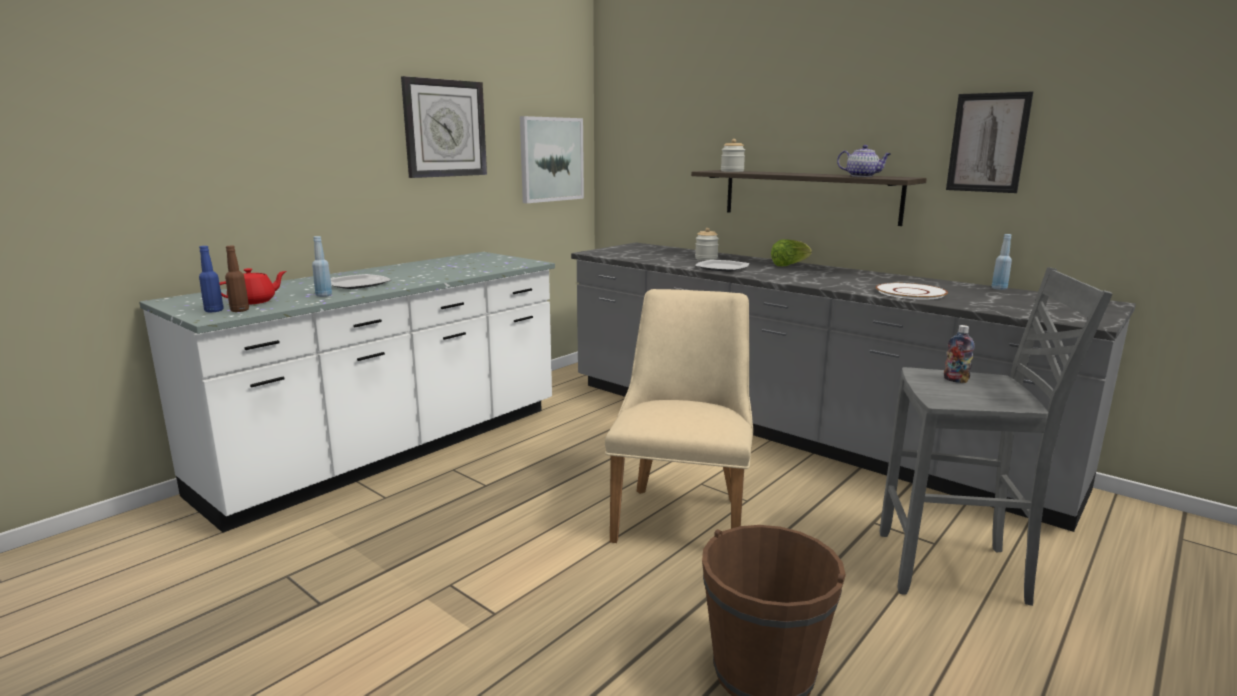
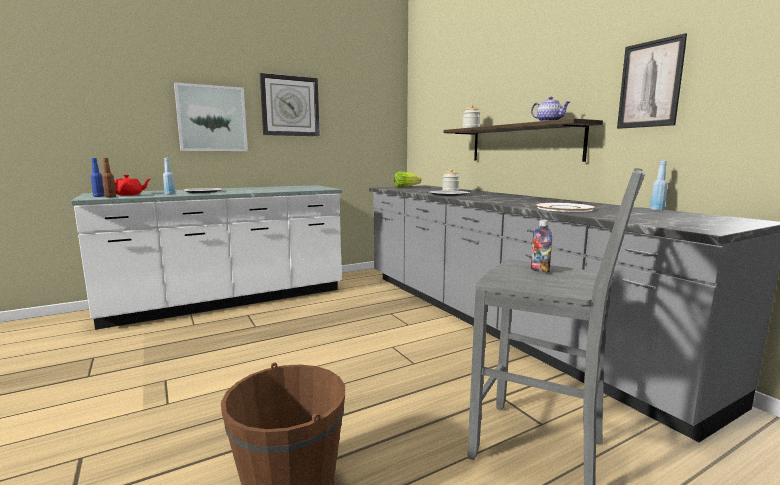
camera: 20 degrees right, 5 degrees down
(551, 159) = (371, 129): picture -> picture (212, 118)
(683, 513) = (358, 363): beige chair -> none
(789, 265) = (503, 195): lettuce -> lettuce (405, 187)

